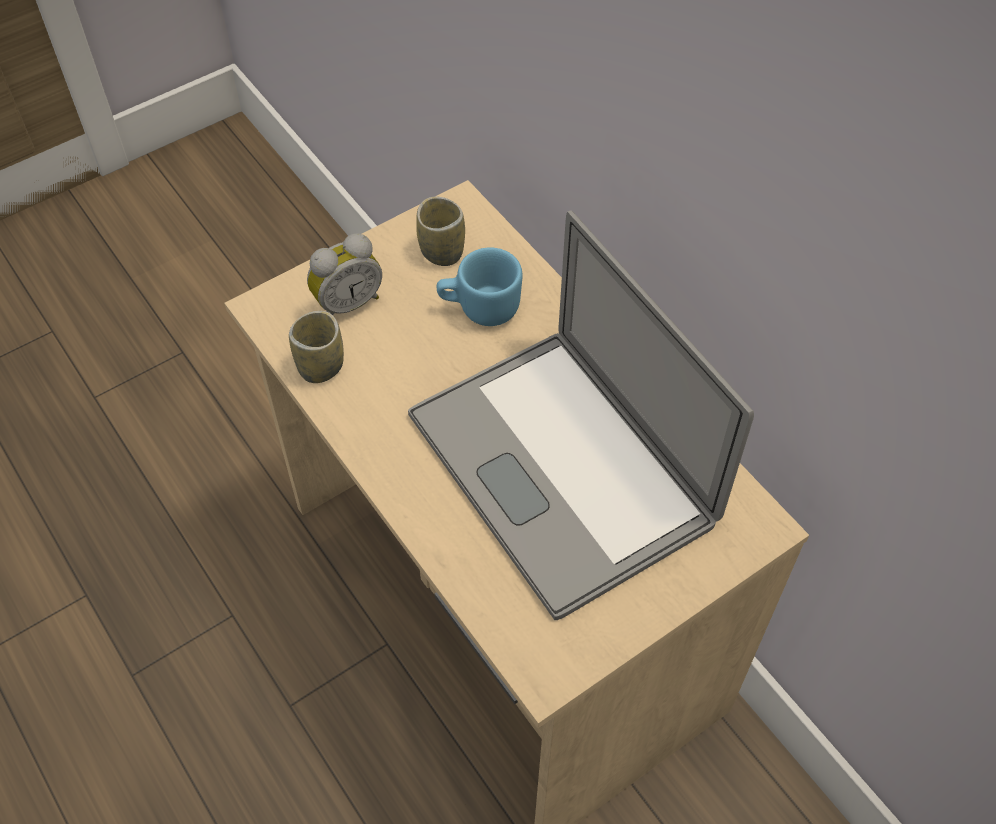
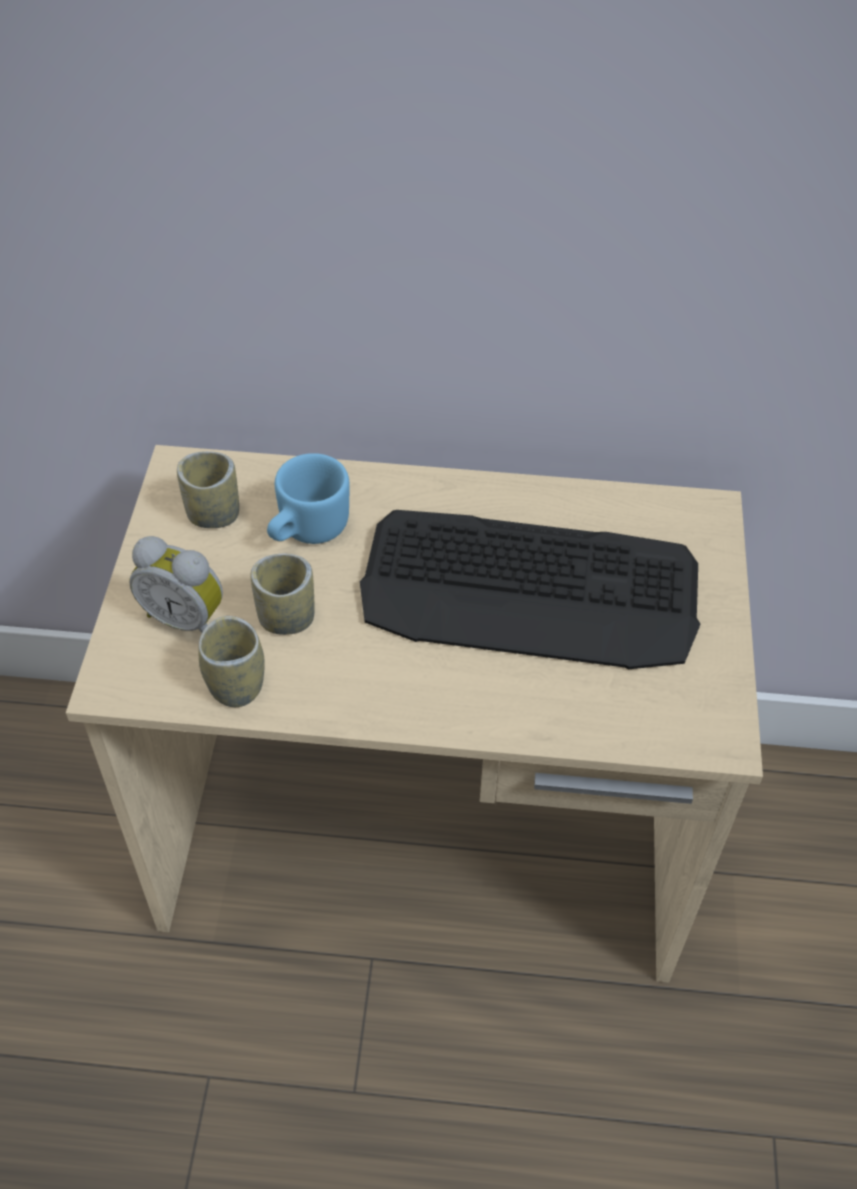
camera: 50 degrees left, 5 degrees down
(347, 303) = (186, 618): alarm clock -> alarm clock turned 105 degrees clockwise
(398, 351) = (286, 618): none -> cup
(560, 467) = (531, 591): laptop -> keyboard

